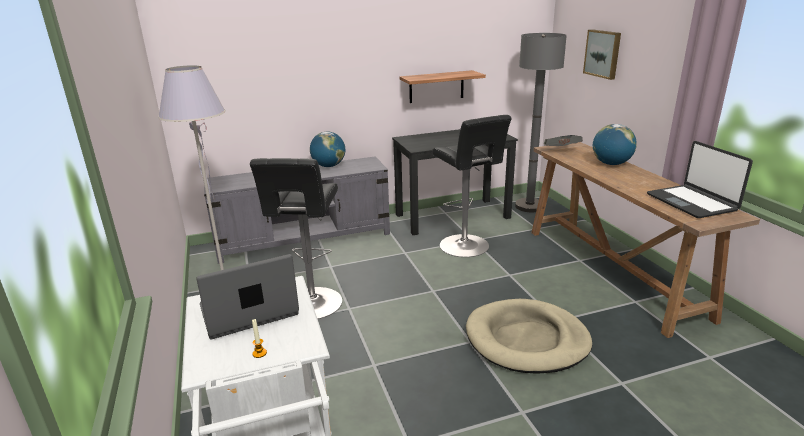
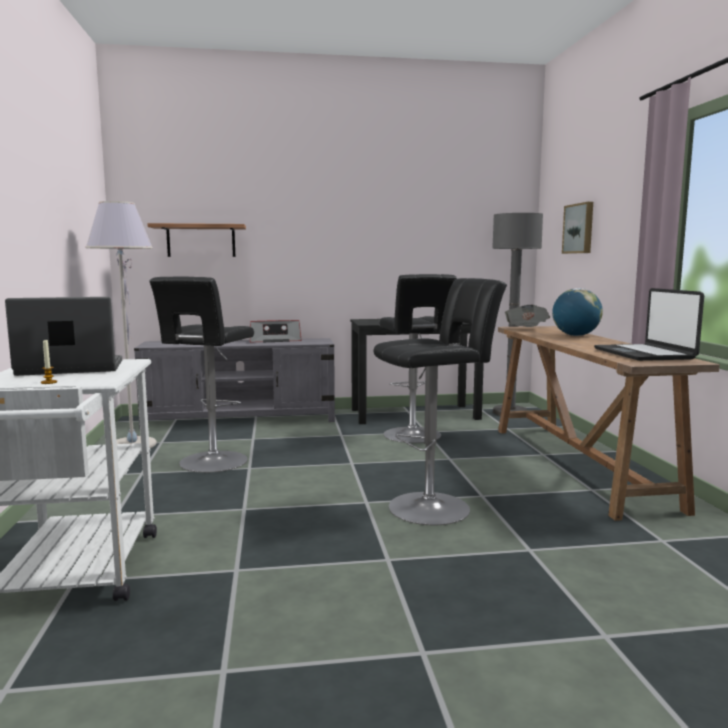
camera: 10 degrees right, 15 degrees down
(329, 166) = (275, 340): globe -> radio
(436, 86) = (402, 269): shelf -> shelf (201, 241)
(527, 340) = (434, 506): beige dog bed -> black stool

